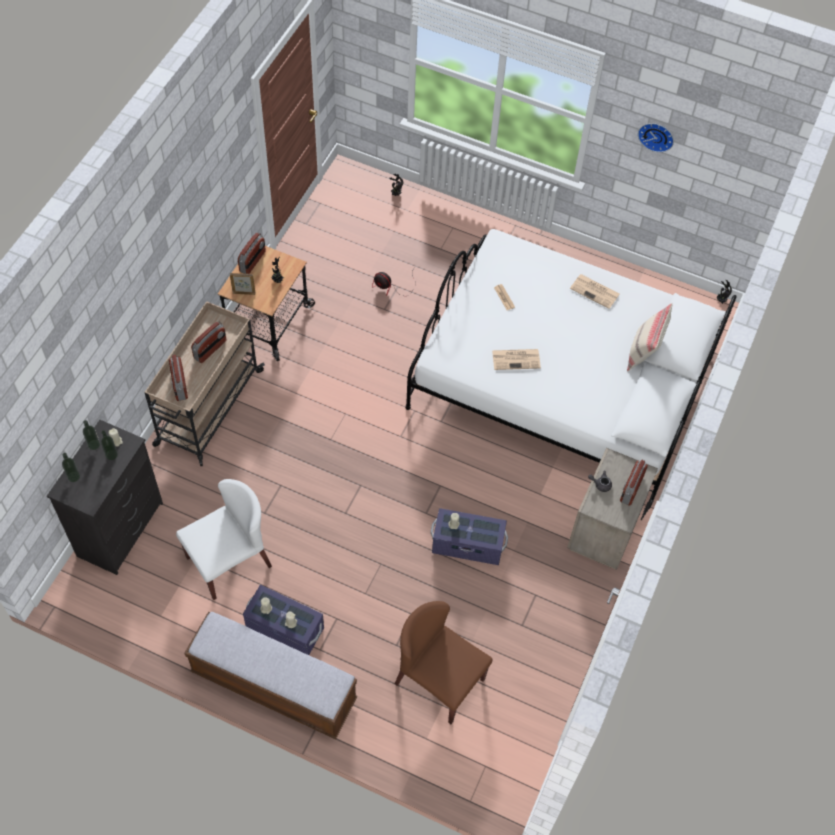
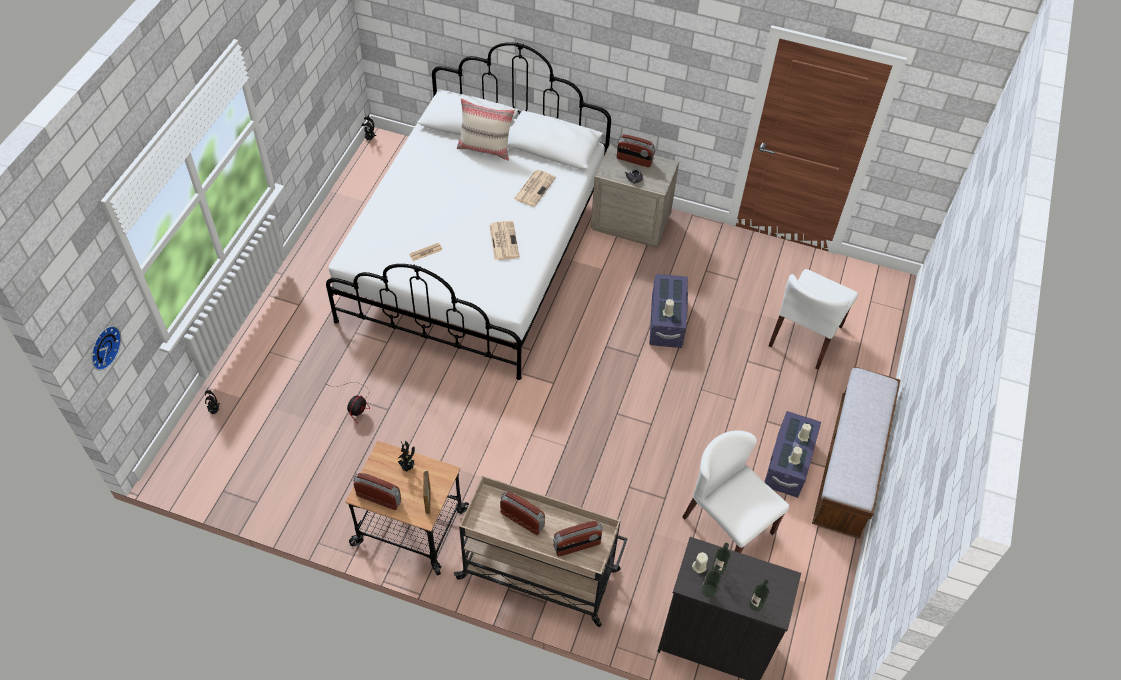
camera: 95 degrees left, 5 degrees down
(439, 681) = (805, 336): brown chair -> white chair
(595, 291) = (414, 182): newspaper -> newspaper (534, 188)
(656, 135) = (289, 63): wall clock -> wall clock (103, 346)

